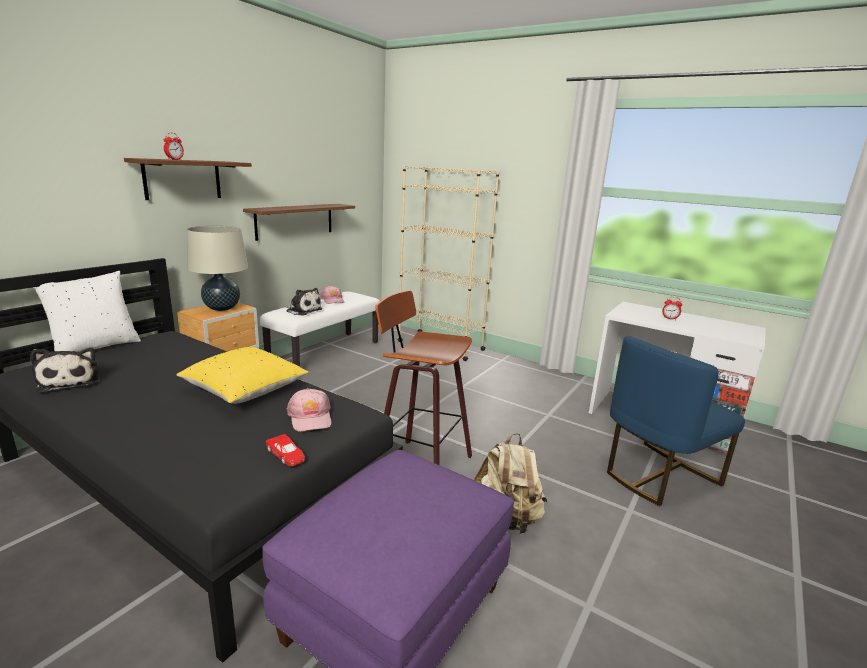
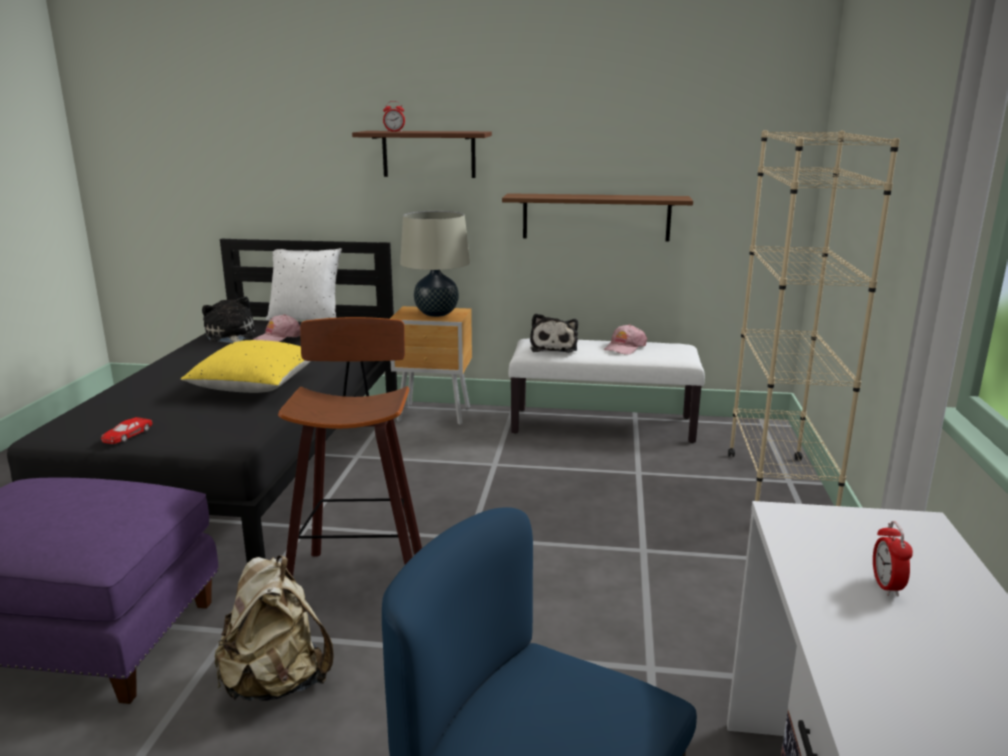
camera: 65 degrees right, 0 degrees up
(70, 381) = (231, 336): plush toy -> plush toy turned 120 degrees clockwise
(310, 417) = (210, 424): pink cap -> pink cap (278, 338)

